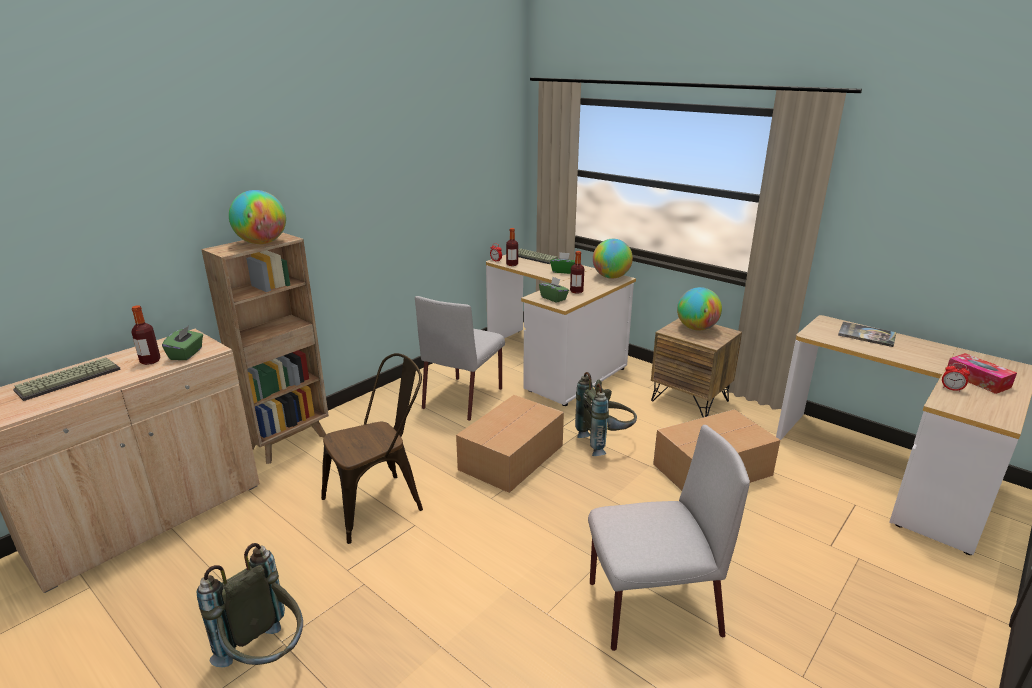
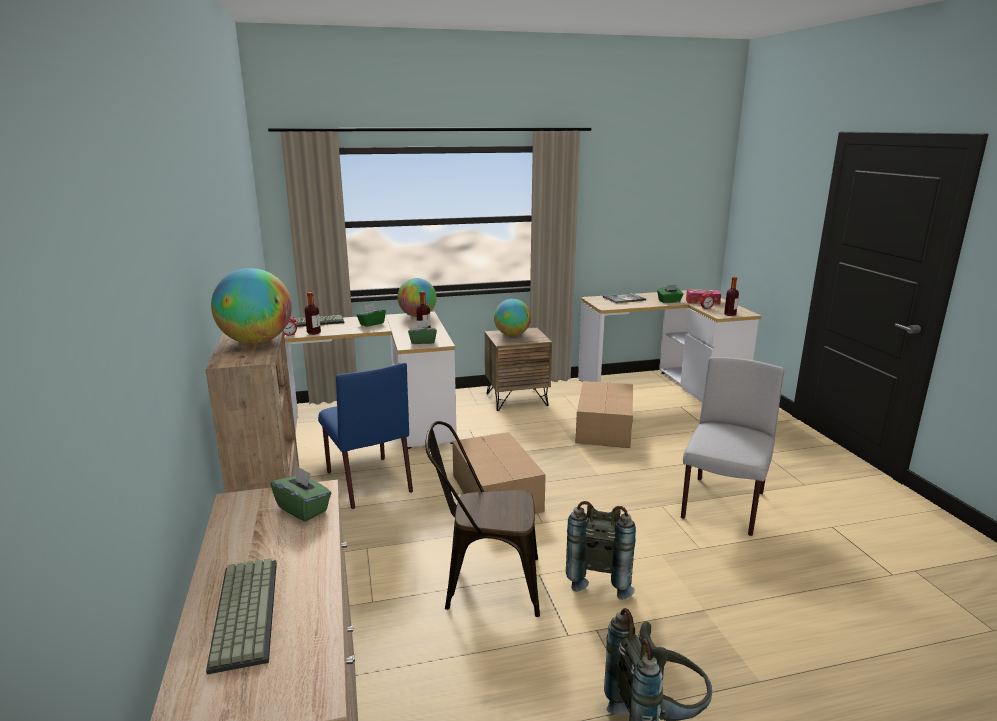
camera: 55 degrees left, 5 degrees down
(150, 361) = (284, 537): bottle -> bottle (730, 314)
(380, 502) = (484, 584): brown chair -> brown chair turned 90 degrees counterclockwise
(463, 397) = (368, 481): grey chair -> blue chair
(605, 442) = (527, 448): grey backpack -> grey backpack (600, 576)
(923, 360) = (669, 301): none -> green tissue box

